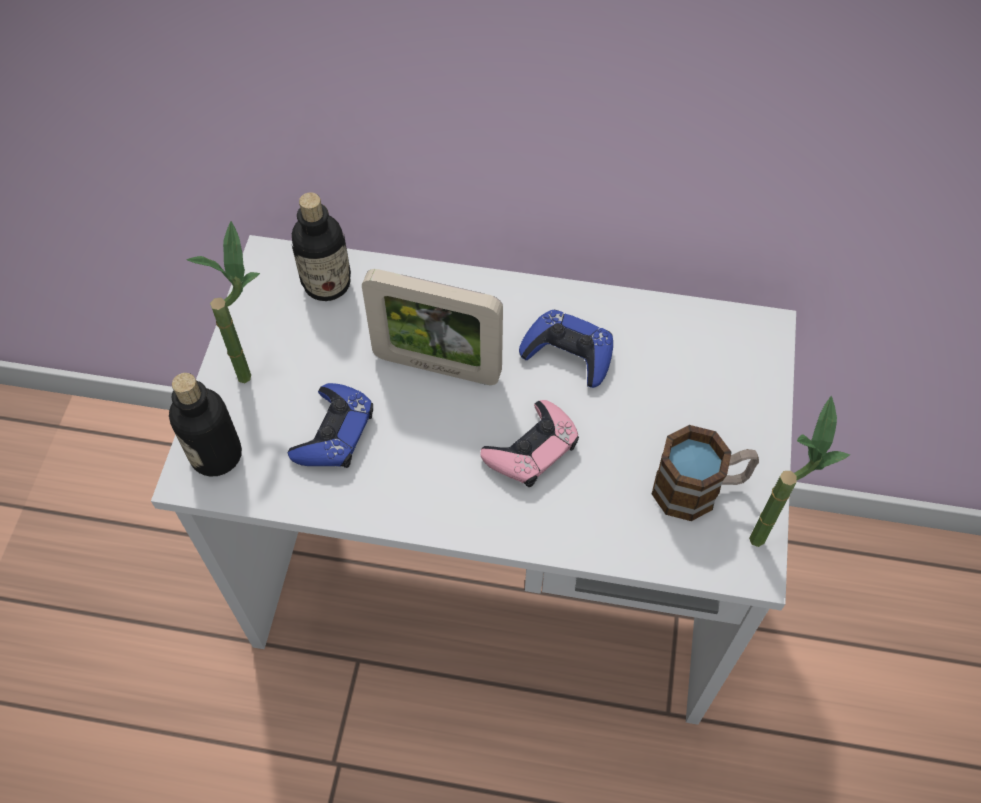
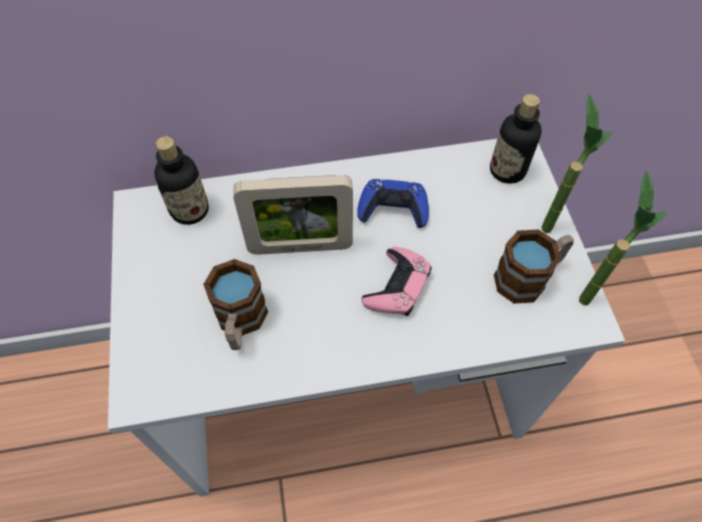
camera: 20 degrees left, 0 degrees up
(216, 455) = (150, 372): bottle -> bottle (507, 170)
(254, 367) = (156, 291): potted plant -> potted plant (548, 219)
(334, 433) = (240, 323): blue game controller -> mug

